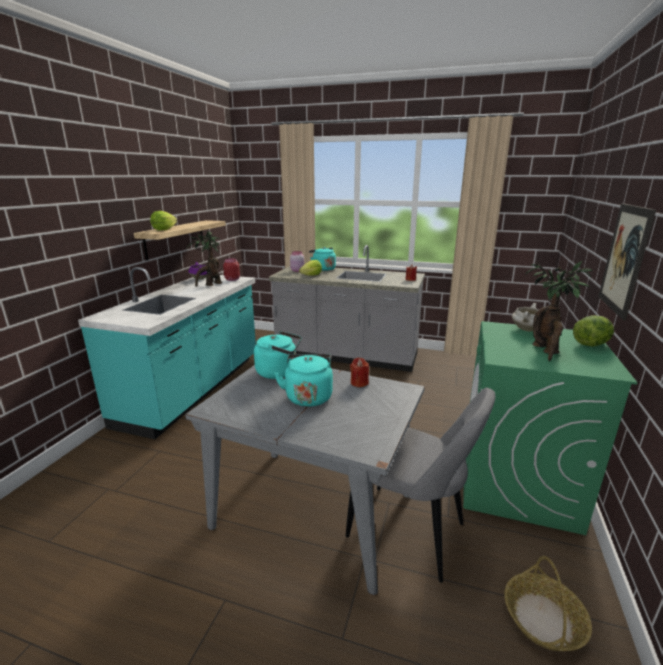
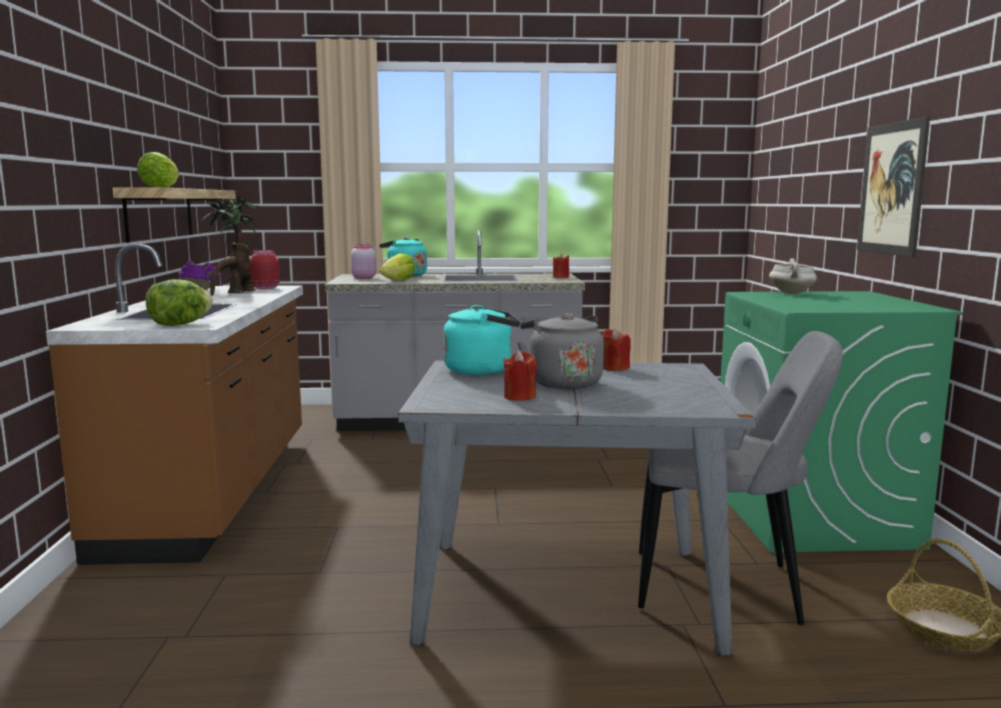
camera: 20 degrees left, 10 degrees down
(194, 389) = (215, 491): turquoise counter -> brown counter
(266, 409) = (520, 397): none -> red candle
(308, 396) = (562, 383): turquoise kettle -> grey kettle
(545, 351) = (838, 303): potted plant -> none
(591, 344) = (877, 297): lettuce -> lettuce (180, 325)

